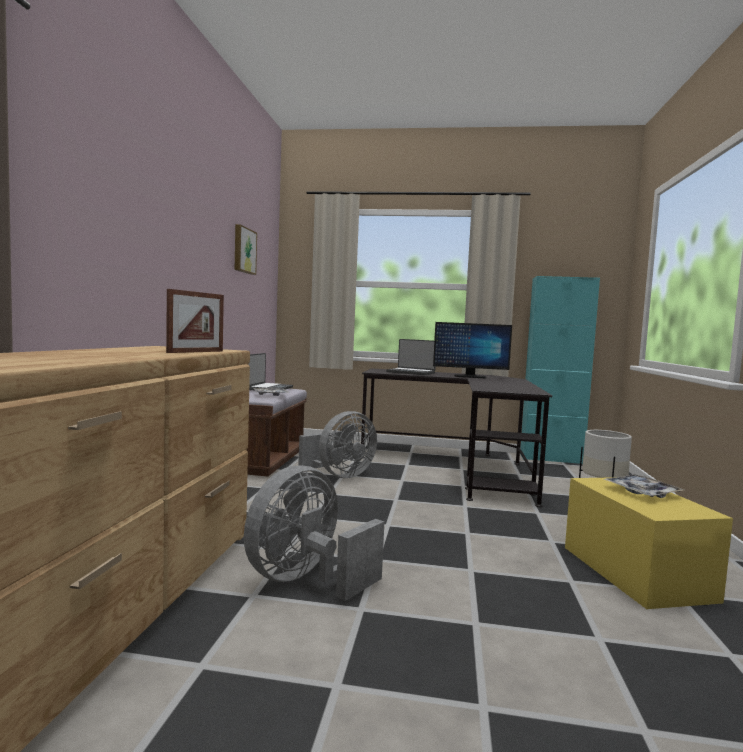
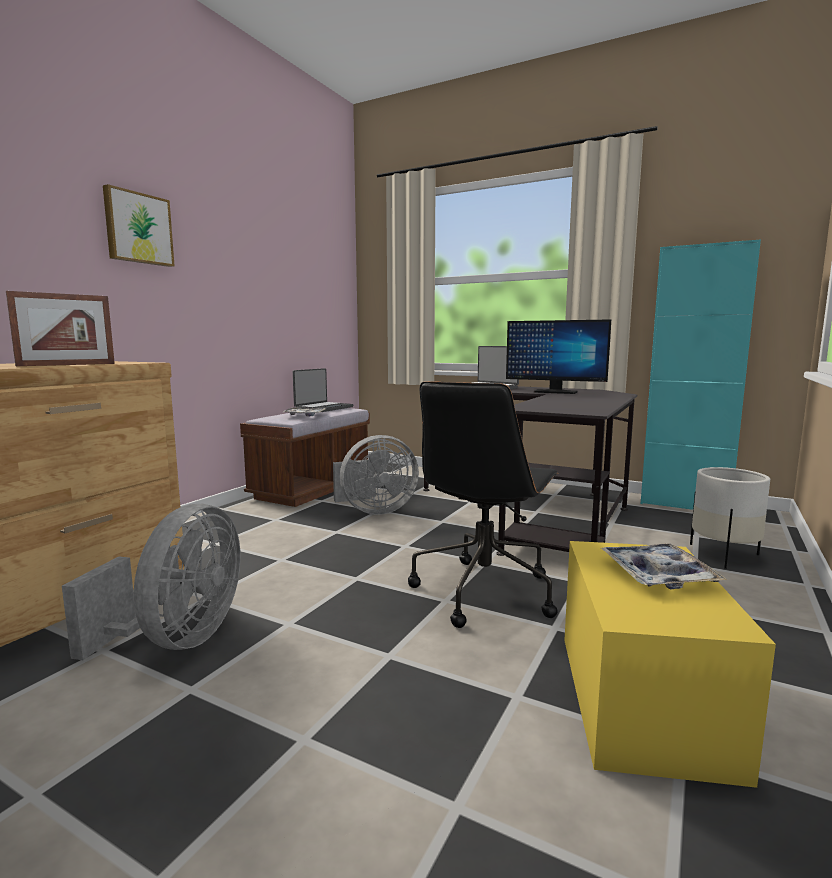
camera: 20 degrees right, 5 degrees up
(243, 250) = (286, 251): picture -> picture (138, 228)
(306, 580) = (178, 640): grey fan -> grey fan turned 135 degrees clockwise
(485, 524) = (484, 591): none -> black office chair

